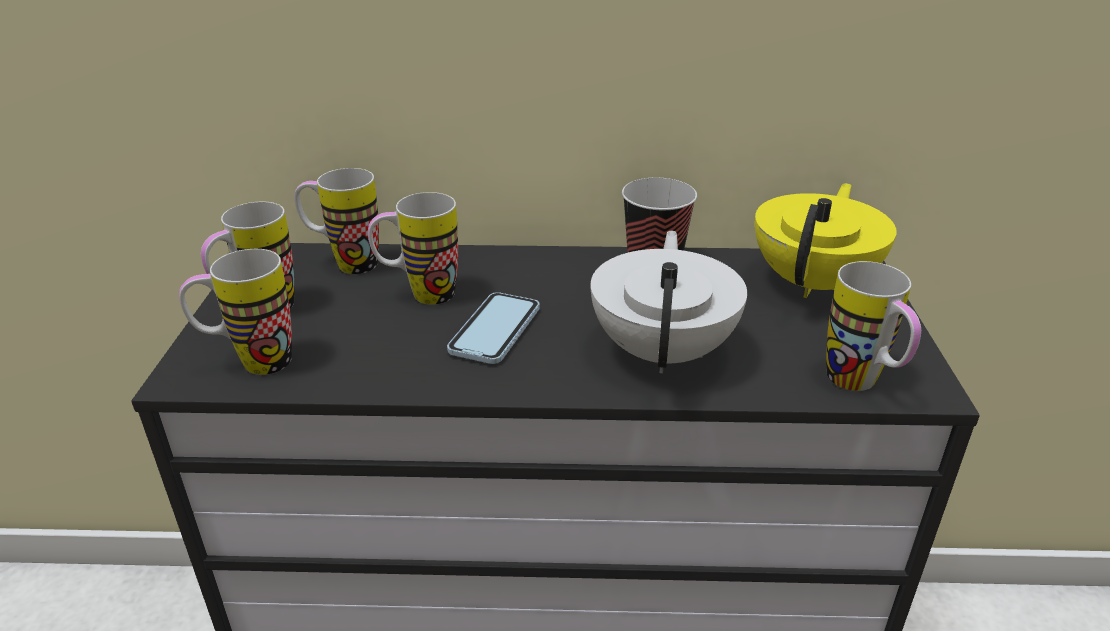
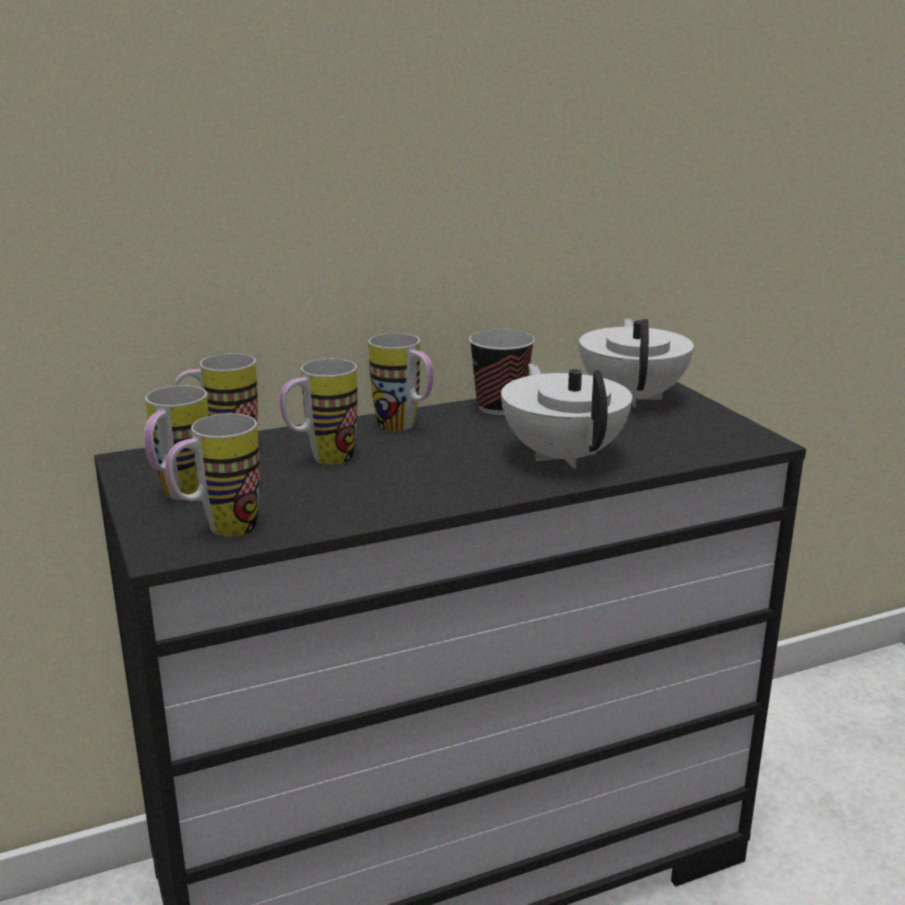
camera: 25 degrees left, 10 degrees down
(495, 330) = (415, 469): phone -> none
(814, 283) = (633, 397): yellow teapot -> white teapot
(861, 386) = (720, 448): mug -> mug (405, 427)

